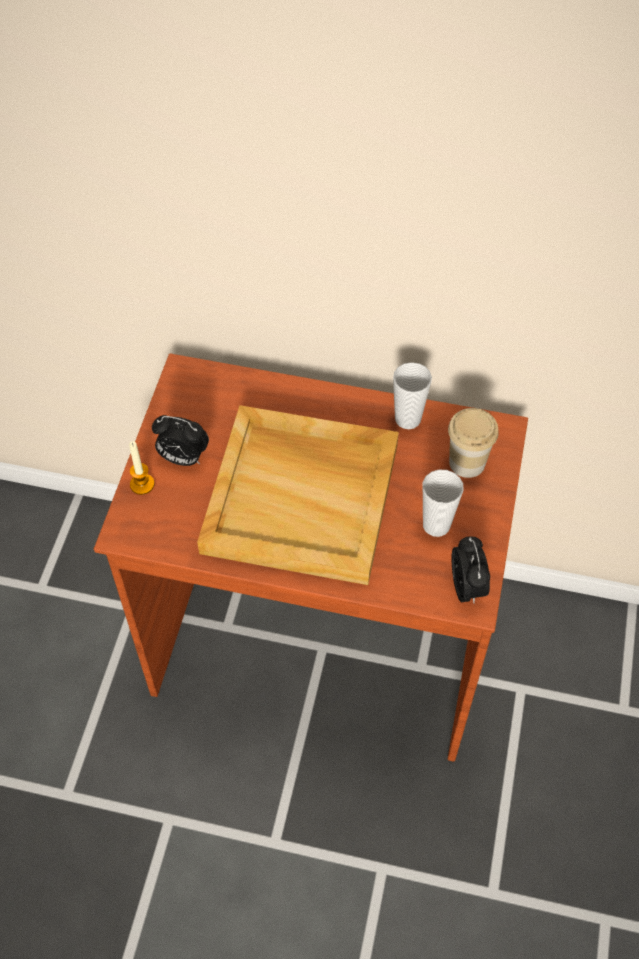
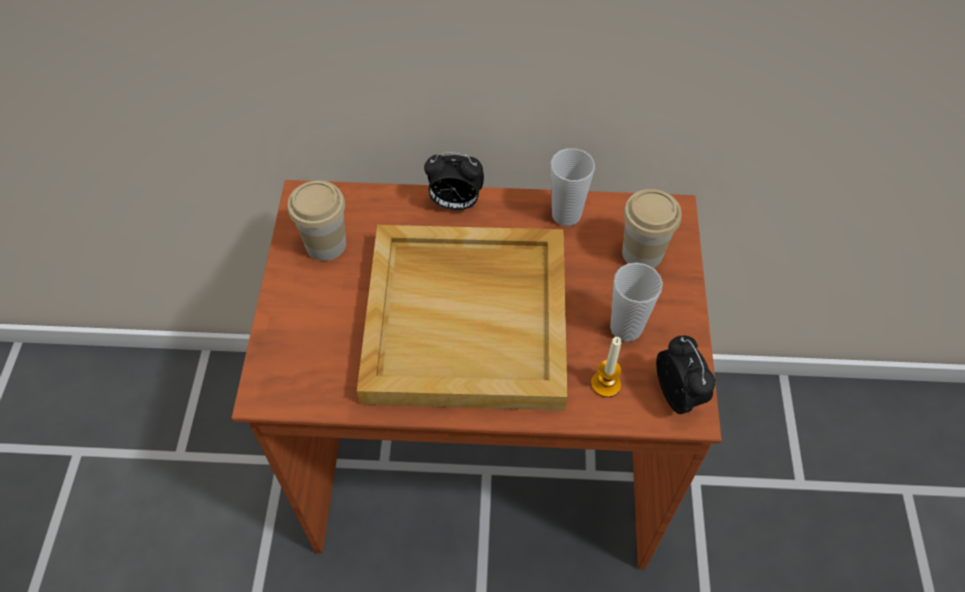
camera: 10 degrees left, 0 degrees up
(142, 484) = (278, 332): candle -> candle (606, 384)
(182, 458) = (320, 294): alarm clock -> alarm clock (455, 203)
(194, 415) = (326, 244): none -> cup

